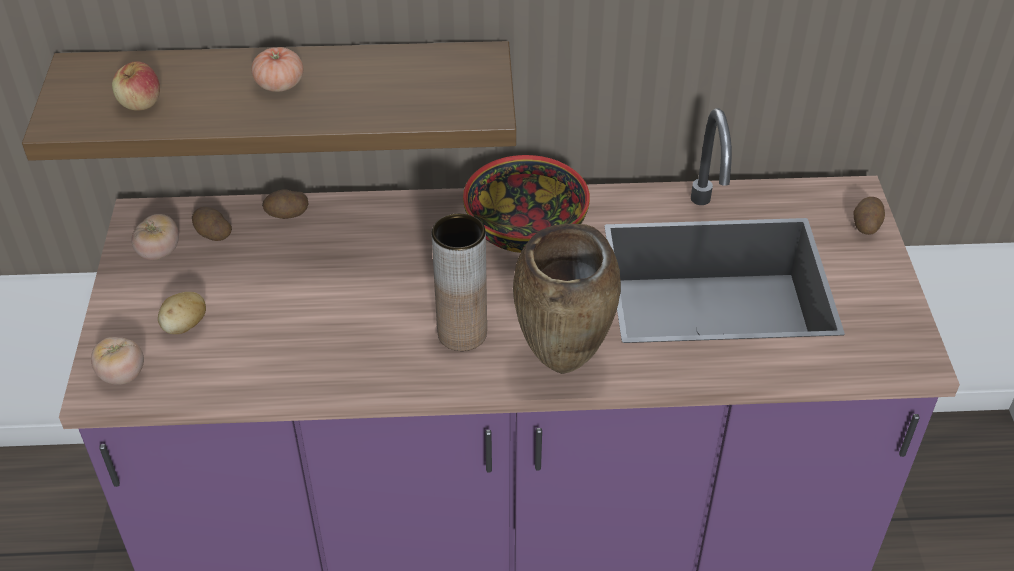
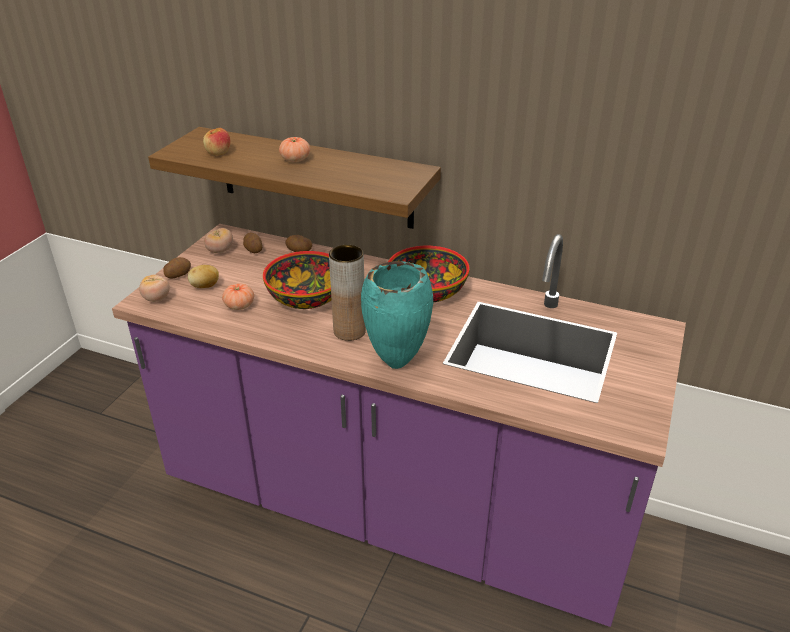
camera: 25 degrees right, 10 degrees down
(266, 343) = (239, 305): none -> tomato
(358, 296) = (305, 297): none -> bowl
(564, 365) = (397, 364): brown vase -> turquoise vase
(866, 225) = (657, 347): potato -> potato (178, 275)

